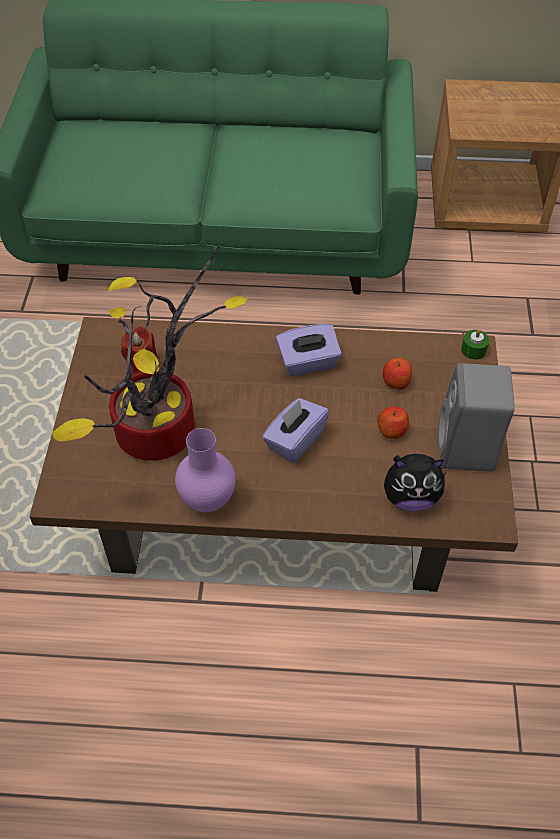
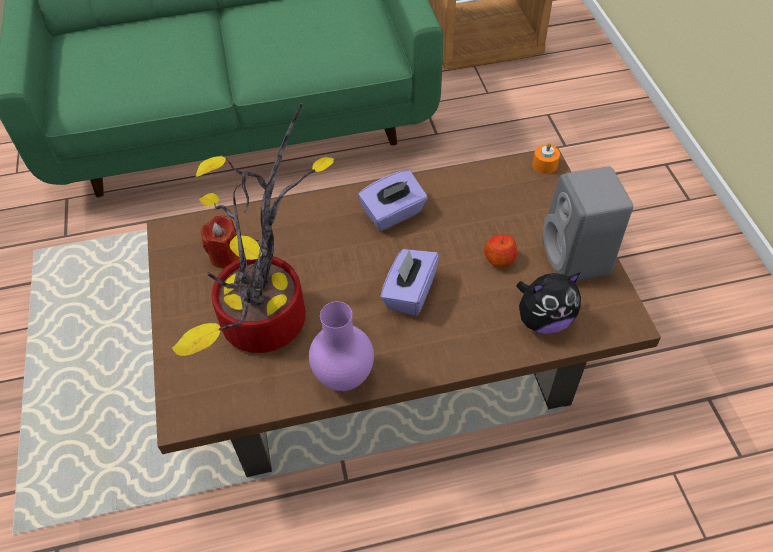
camera: 15 degrees left, 0 degrees up
(396, 381) = (485, 211): apple -> none
(473, 350) = (544, 165): green candle -> orange candle

